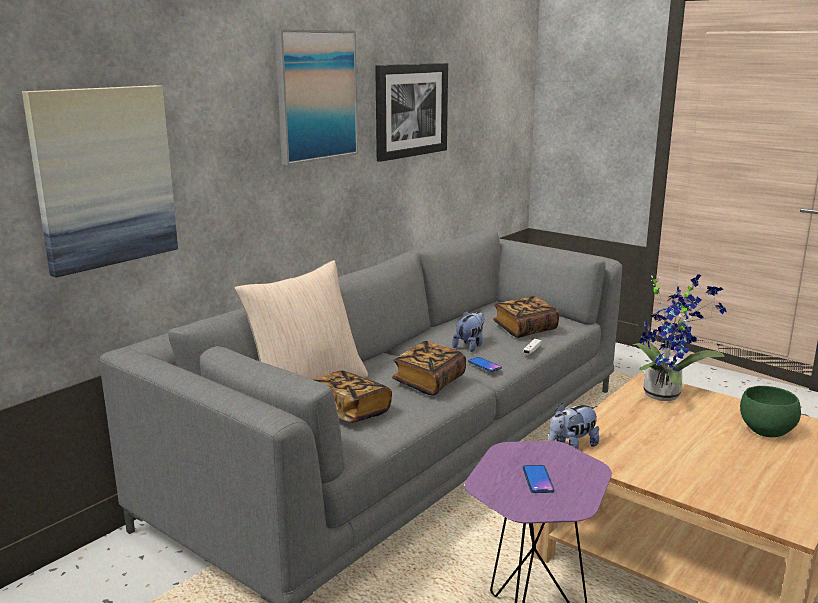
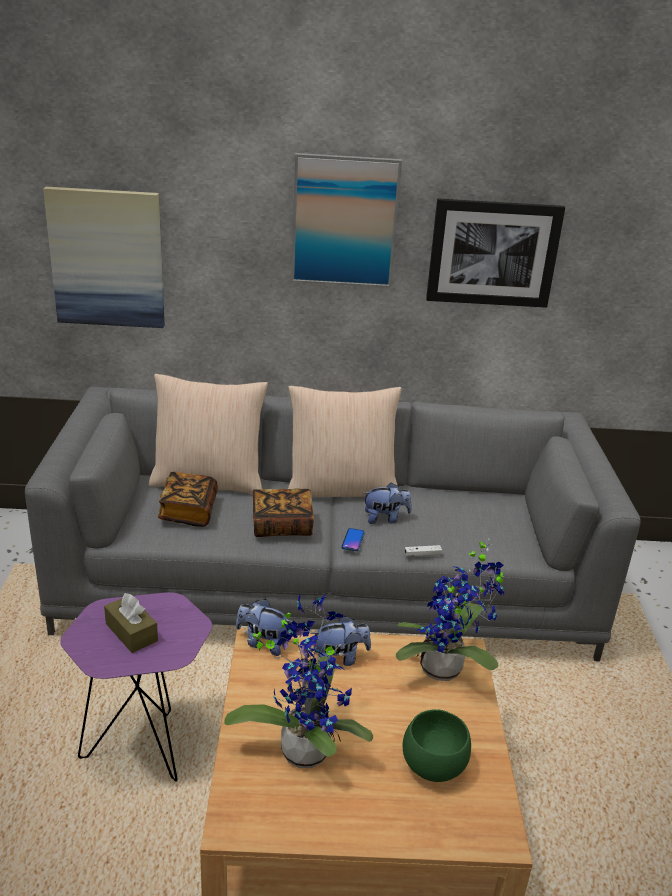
camera: 50 degrees right, 10 degrees up
(403, 347) = (341, 489): none -> beige pillow
(525, 329) = (467, 533): book -> none
(538, 480) = (131, 632): phone -> brown tissue box
(620, 424) = (339, 659): none -> plush toy
(715, 469) = (304, 746): none -> potted plant

